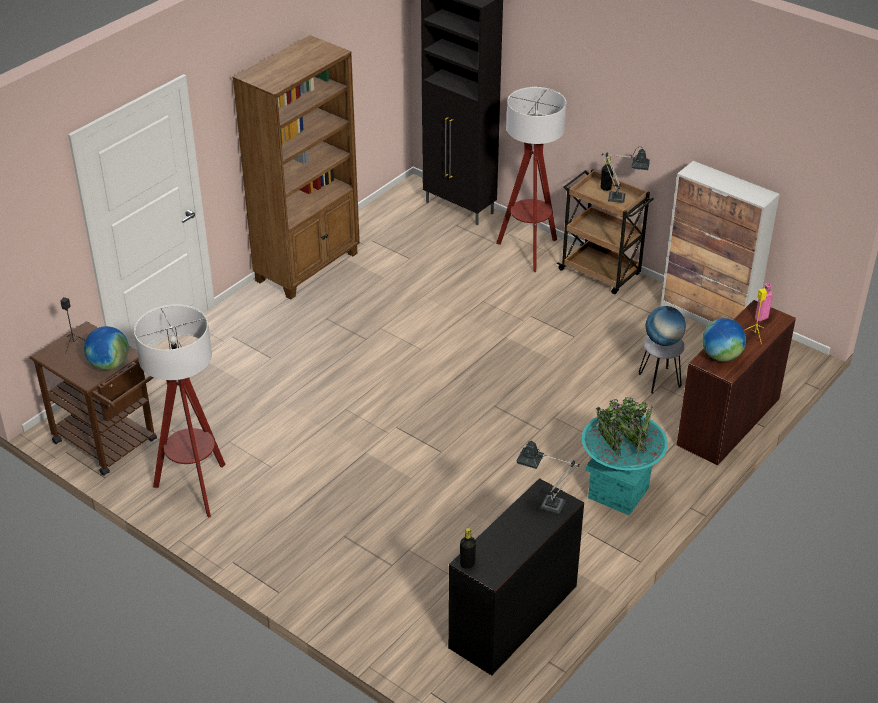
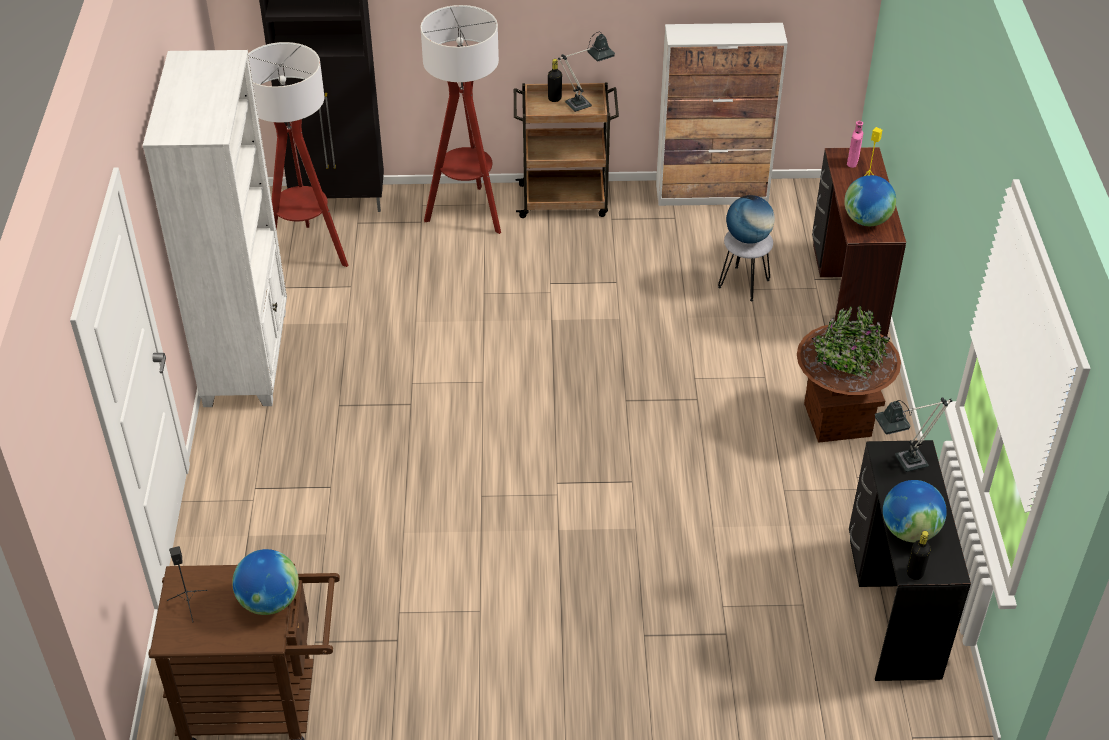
camera: 40 degrees left, 5 degrees up
(196, 489) = (426, 691): floor lamp -> floor lamp (307, 253)
(308, 267) = (247, 357): brown bookcase -> white bookcase
(497, 540) = (909, 530): none -> globe
(618, 493) = (837, 420): turquoise planter -> brown planter

